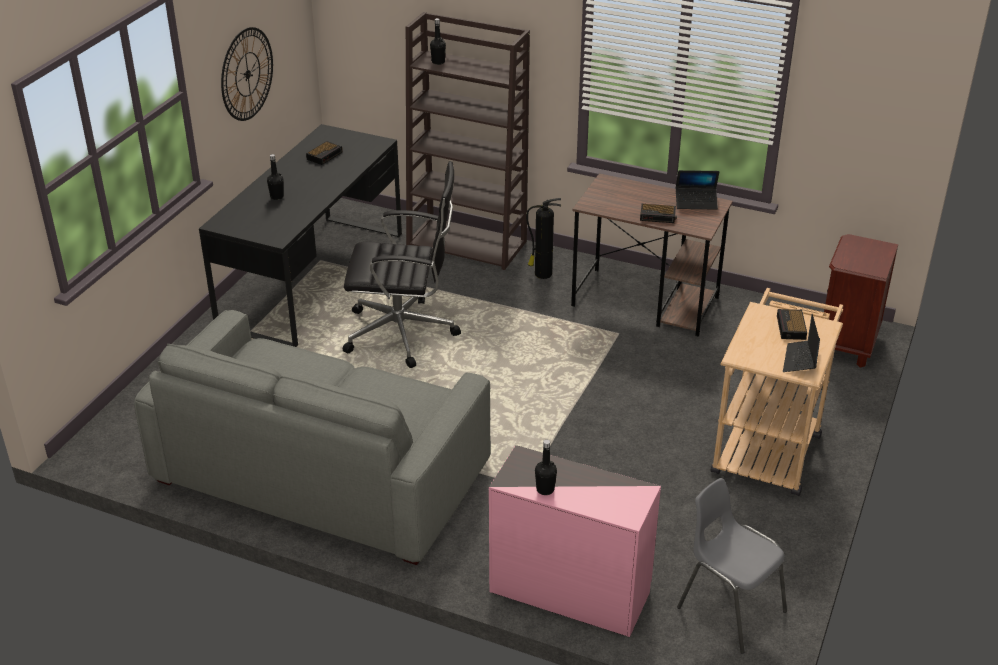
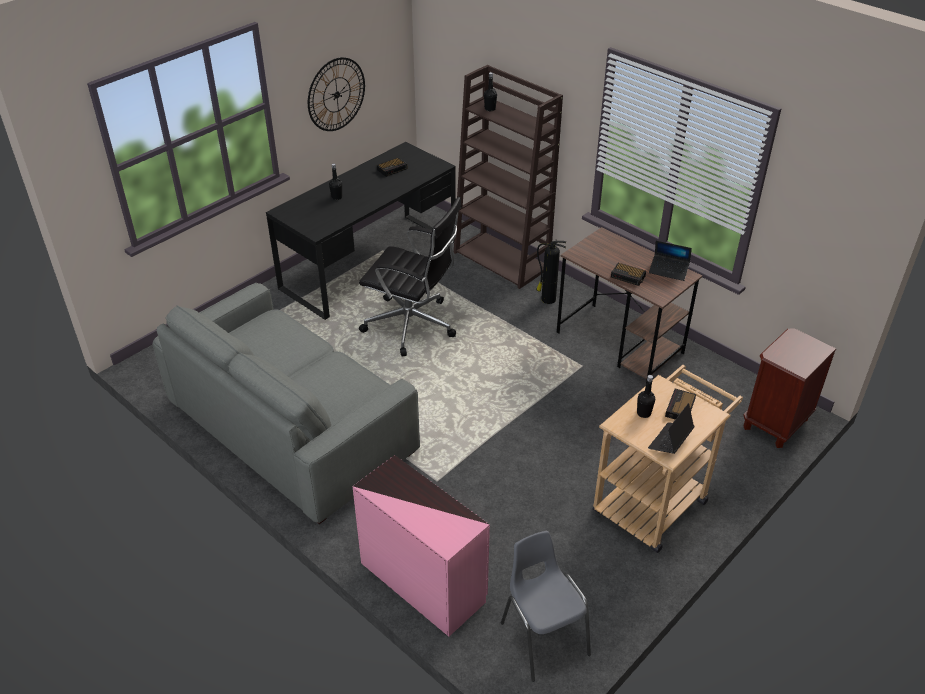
camera: 20 degrees right, 5 degrees up
(545, 489) = (394, 501): black bottle -> black bottle (643, 413)

